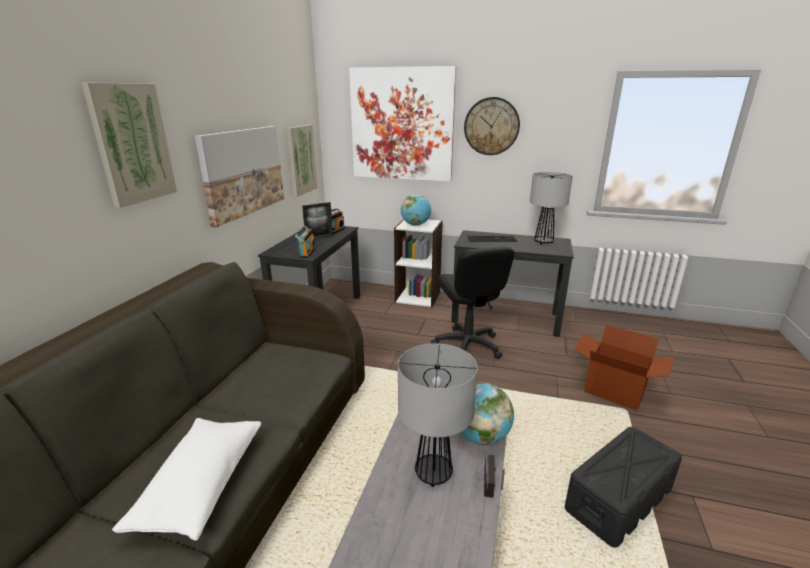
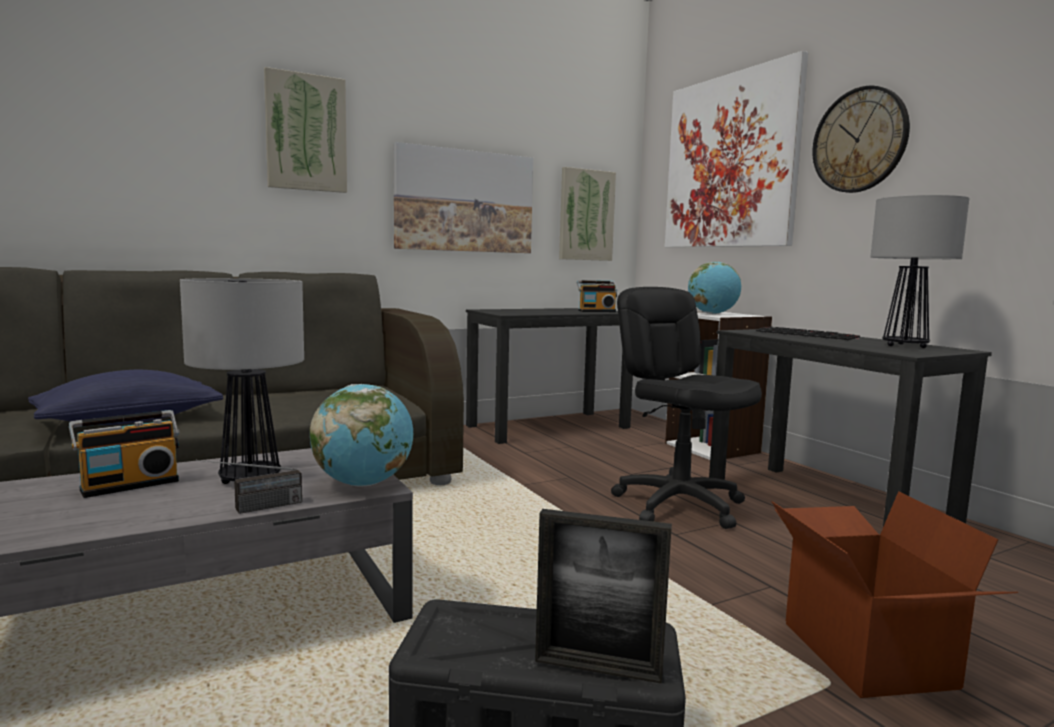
camera: 45 degrees right, 15 degrees down
(201, 485) = (129, 421): white pillow -> blue pillow
(306, 252) = (513, 313): radio -> radio (130, 485)
(319, 238) = (561, 311): picture frame -> picture frame (597, 668)
(467, 346) = (679, 505): black office chair -> black office chair turned 120 degrees clockwise

